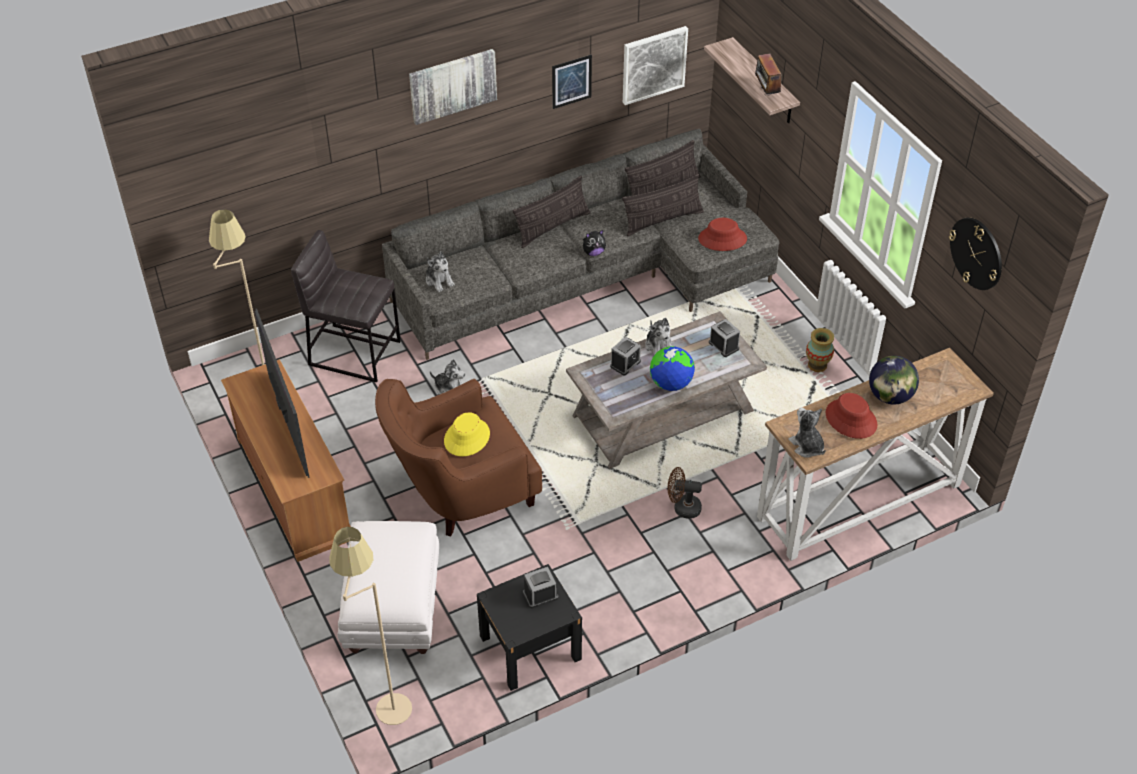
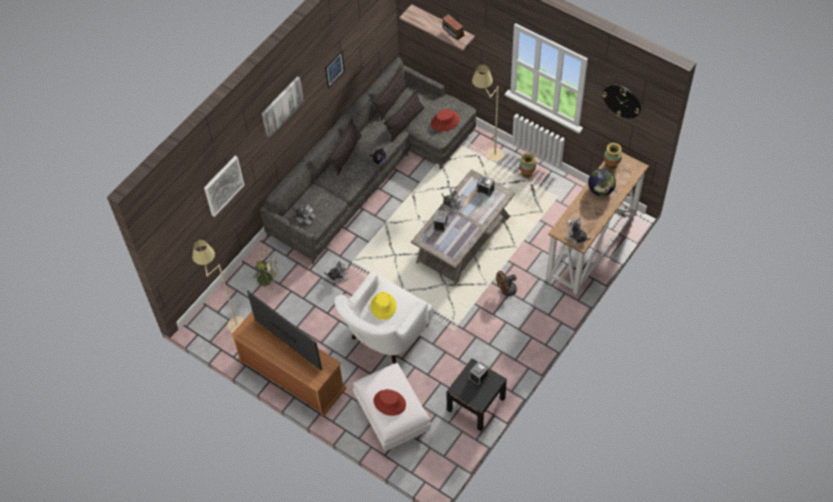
camera: 25 degrees left, 10 degrees up
(354, 352) = (268, 278): grey stool -> green fan
(382, 699) = (419, 467): beige floor lamp -> beige floor lamp (487, 153)
(460, 492) = (384, 335): brown armchair -> white armchair
(653, 64) = (370, 36): picture -> picture (223, 185)
(671, 384) = (471, 225): globe -> none
(850, 419) = (589, 212): red hat -> red hat (389, 403)
(930, 368) = (611, 165): none -> vase

